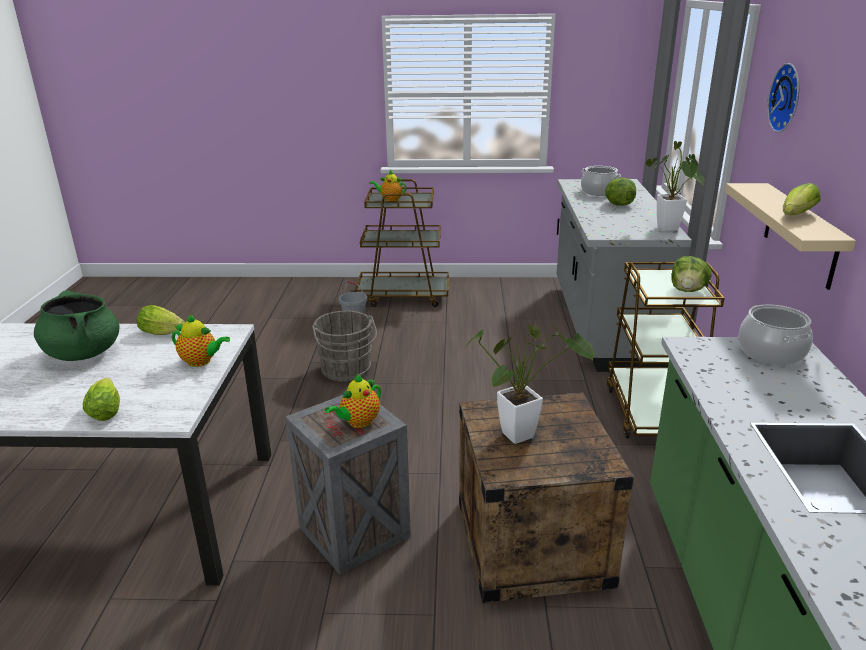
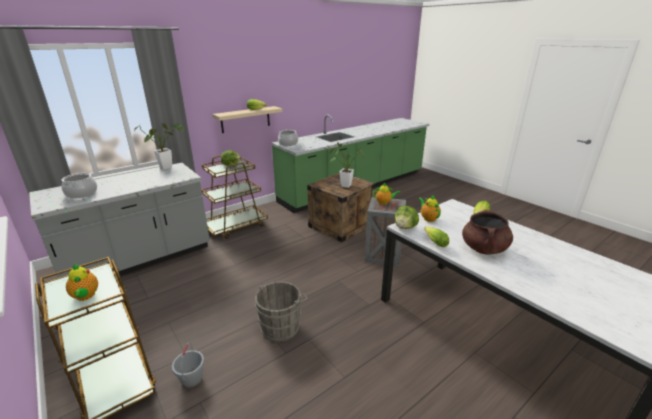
camera: 130 degrees left, 0 degrees up
(83, 353) = (484, 249): green cooking pot -> brown cooking pot
(618, 204) = (118, 183): lettuce -> lettuce (405, 227)
(788, 98) = (210, 77): wall clock -> none

